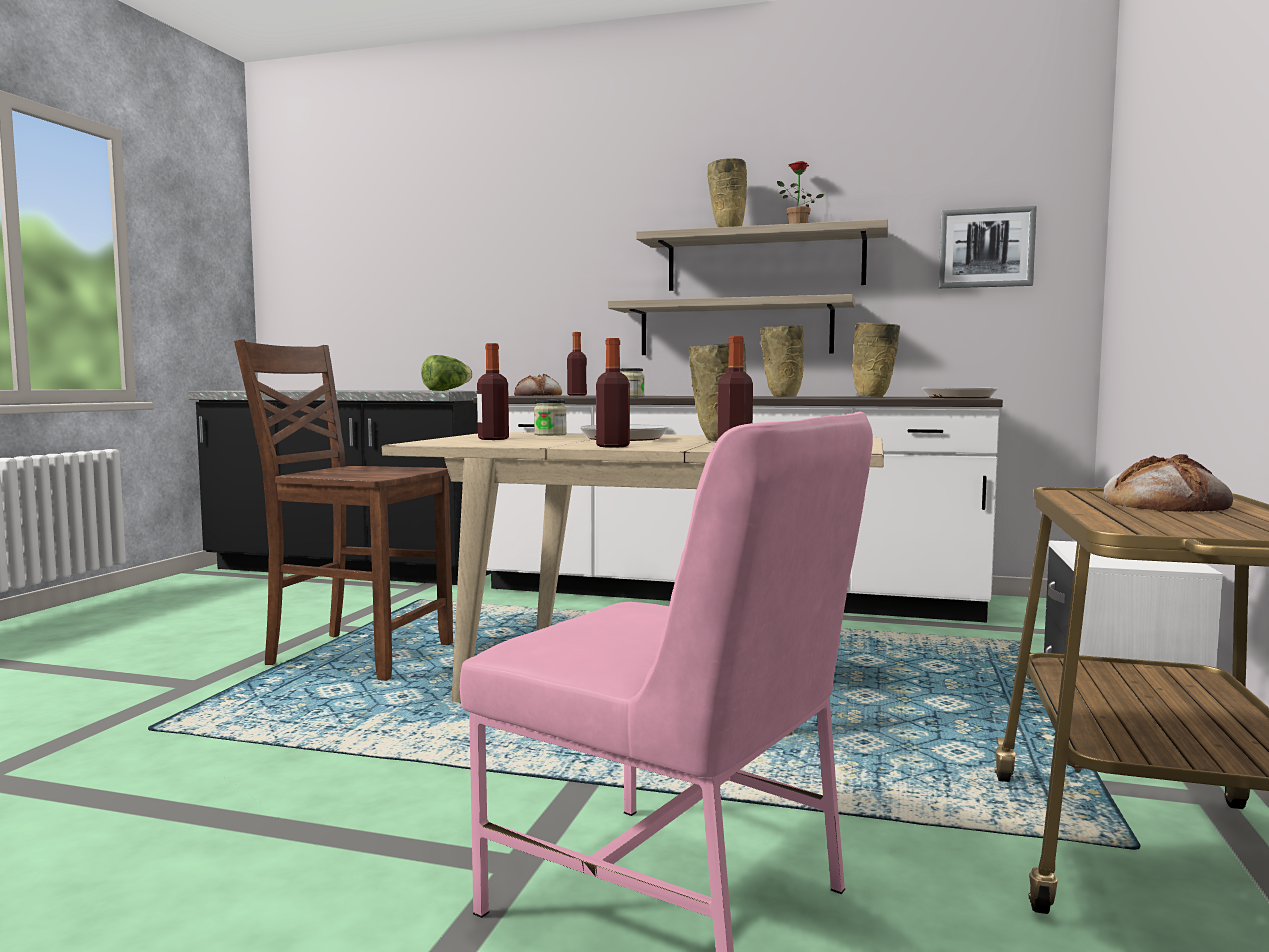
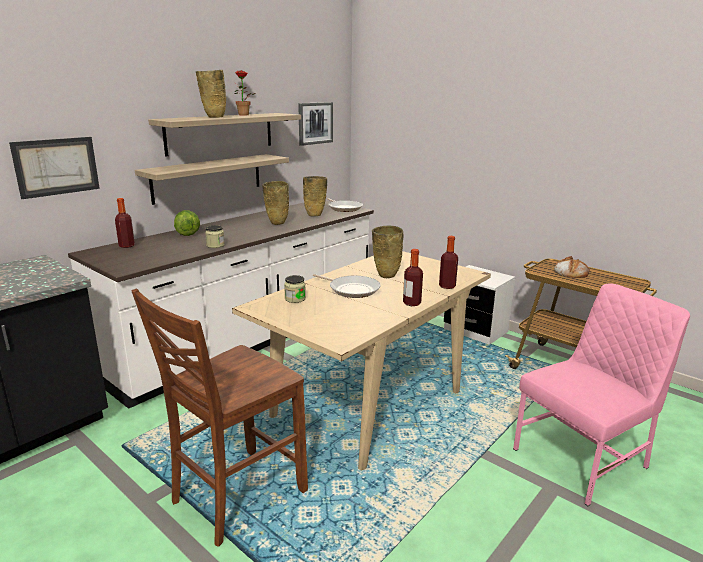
camera: 65 degrees left, 15 degrees up
(446, 390) = (53, 275): lettuce -> lettuce (187, 233)
(493, 439) = (323, 319): bottle -> none
(535, 293) = (56, 166): none -> picture
(539, 396) = (131, 258): bread -> none

